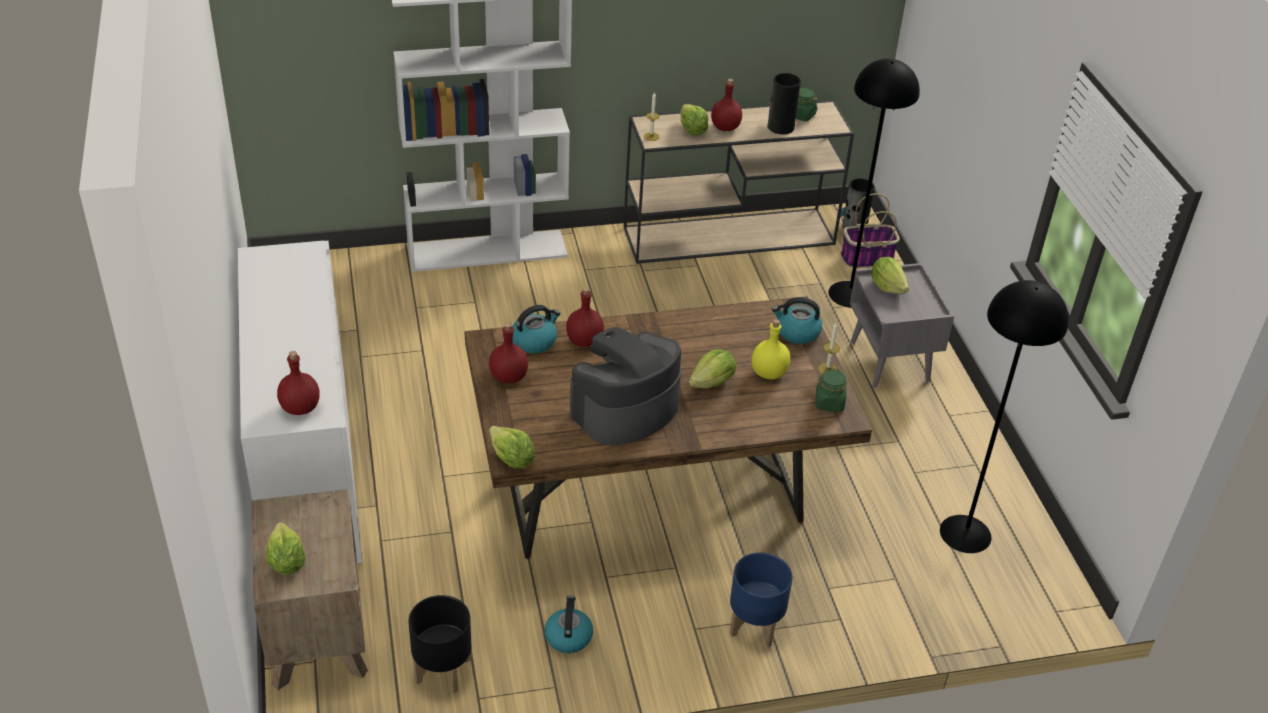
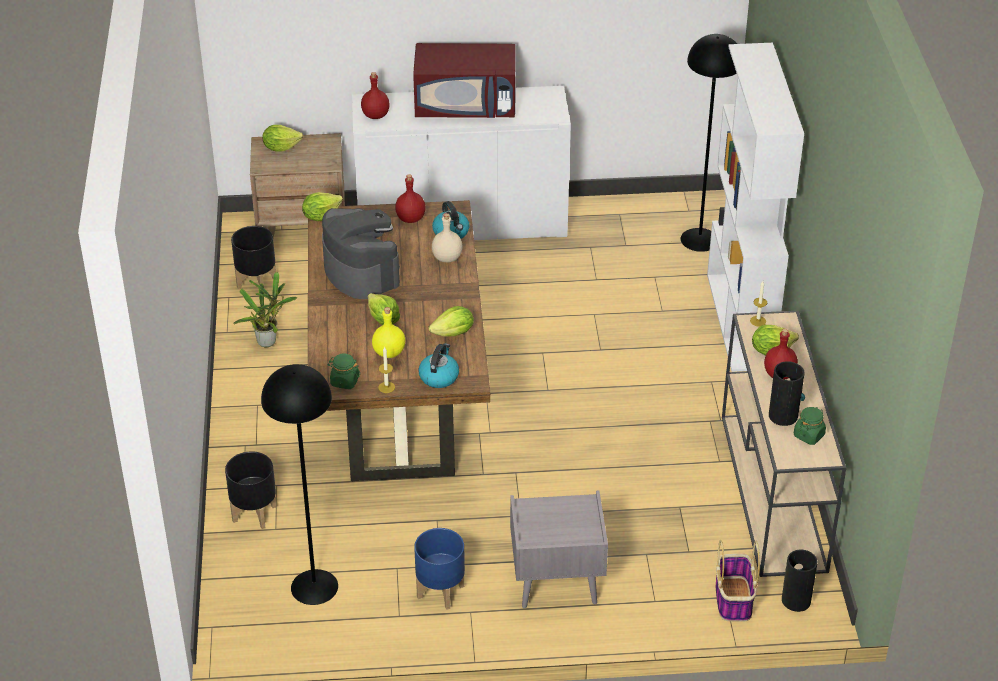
camera: 100 degrees right, 0 degrees up
(283, 325) = (466, 106): none -> red microwave
(568, 636) = (268, 341): kettle -> potted plant
(584, 340) = (447, 258): red bottle -> beige bottle
(755, 625) = (250, 438): blue planter -> blue planter (440, 592)
(849, 293) = (669, 572): black floor lamp -> black floor lamp (700, 239)
(879, 602) = (254, 513): none -> black planter
(887, 287) = (574, 513): lettuce -> lettuce (453, 333)

